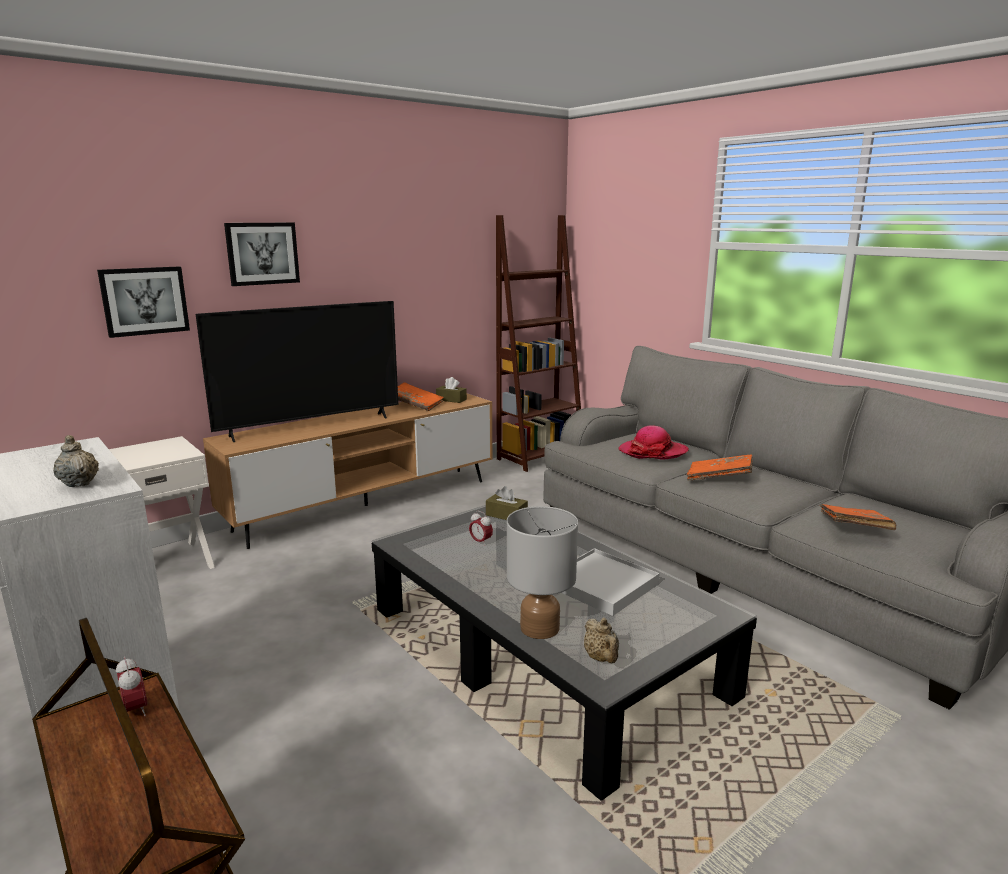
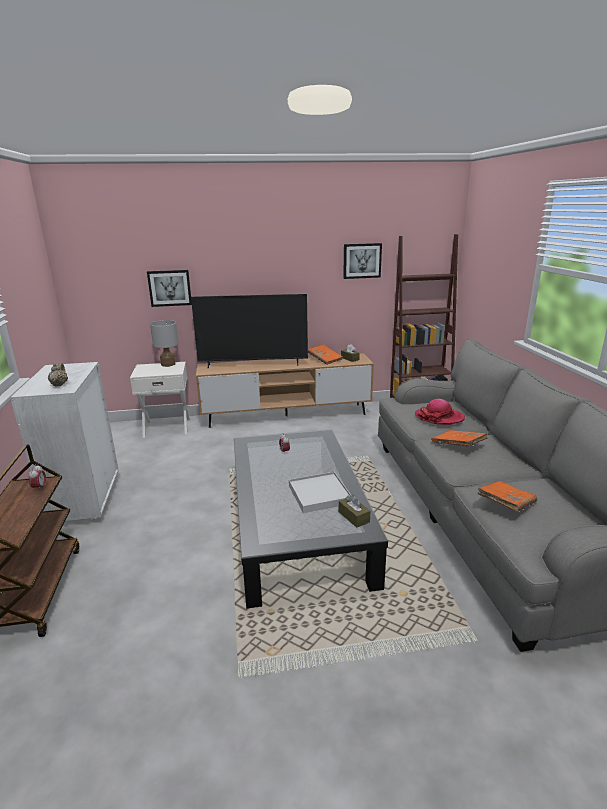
camera: 30 degrees right, 5 degrees up
(262, 253) = (234, 262): picture -> picture (362, 260)
(506, 515) = (317, 439): brown tissue box -> brown tissue box (354, 517)
(540, 628) = (258, 507): grey table lamp -> grey table lamp (168, 364)
(601, 658) = (269, 533): beige teapot -> none

